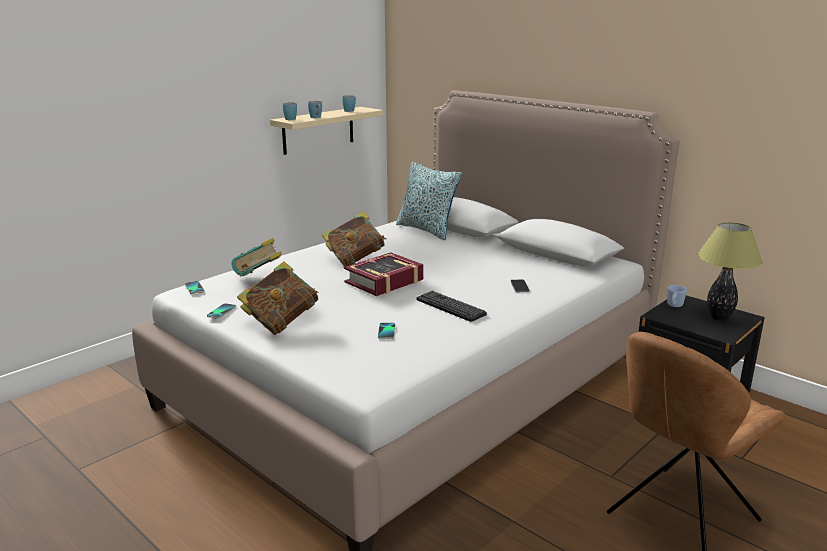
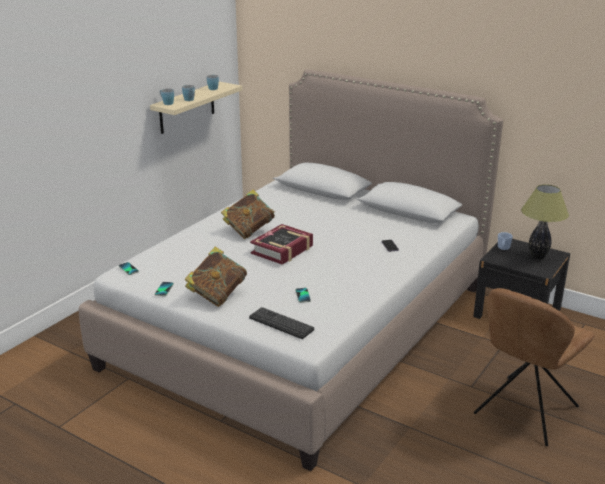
camera: 10 degrees left, 5 degrees up
(259, 280) = (179, 257): book -> none
(427, 230) = (295, 195): pillow -> none
(450, 307) = (343, 269): keyboard -> keyboard (281, 323)

